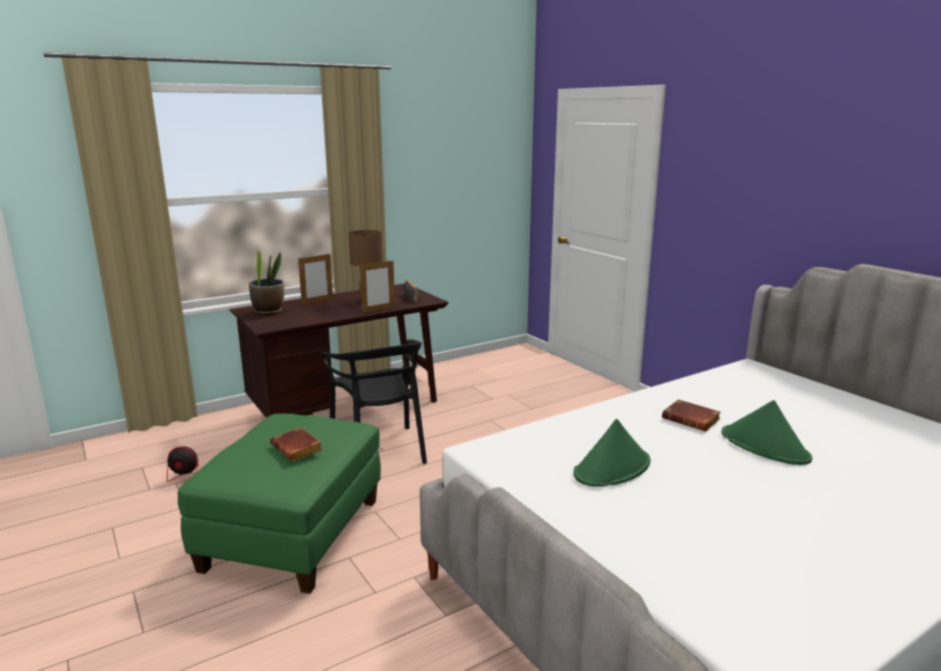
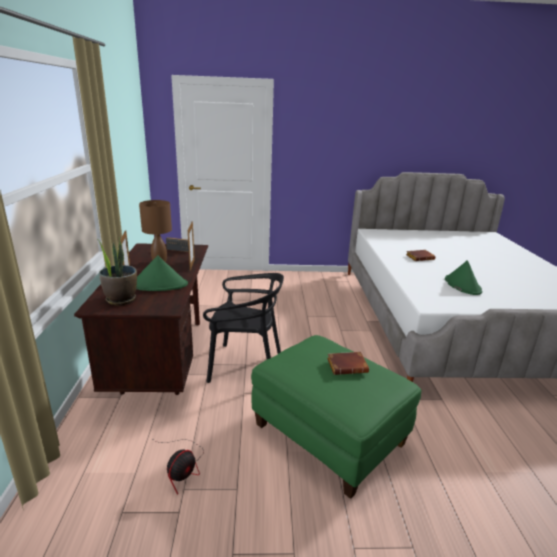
camera: 60 degrees left, 5 degrees up
(765, 446) = (453, 256): green hat -> green hat (159, 285)

